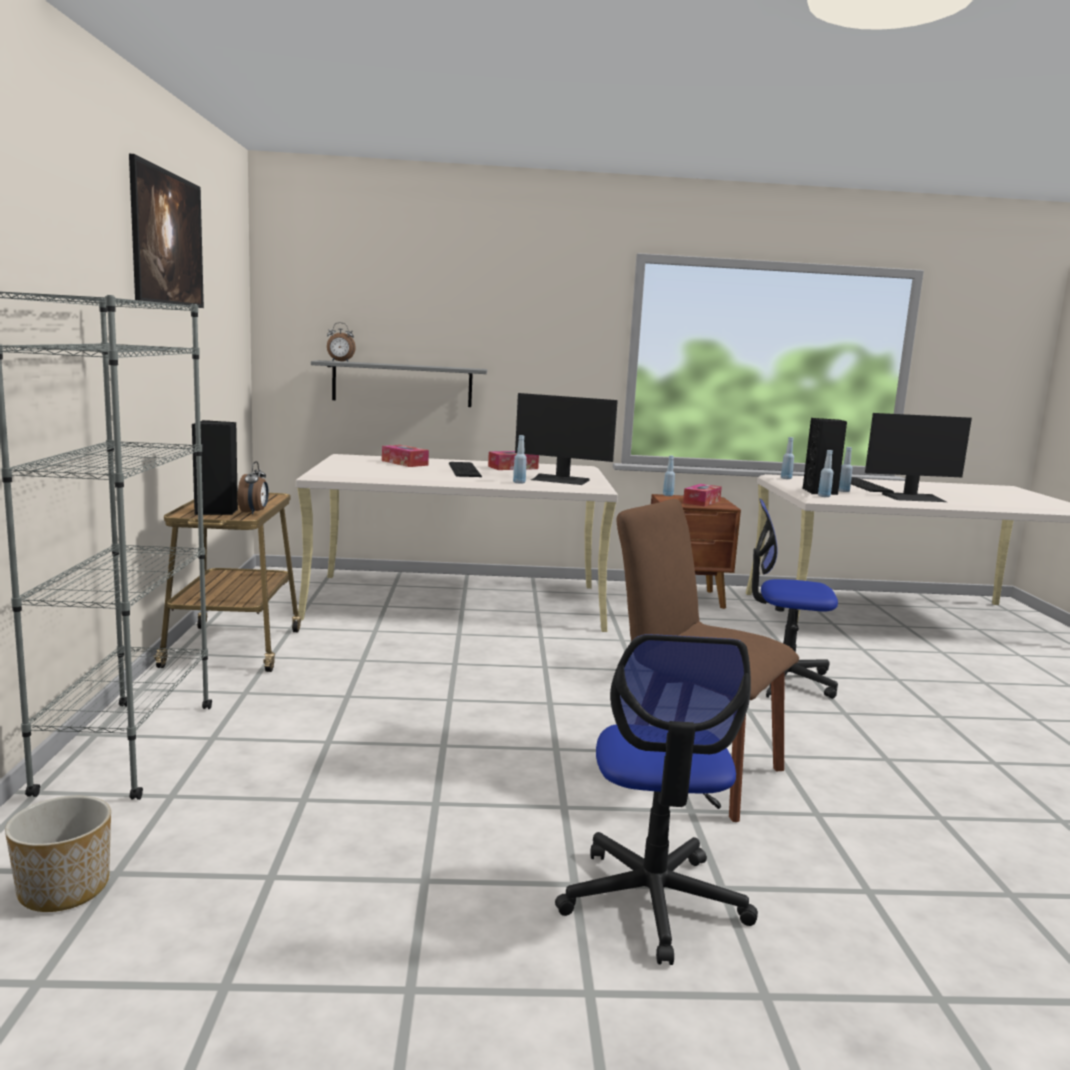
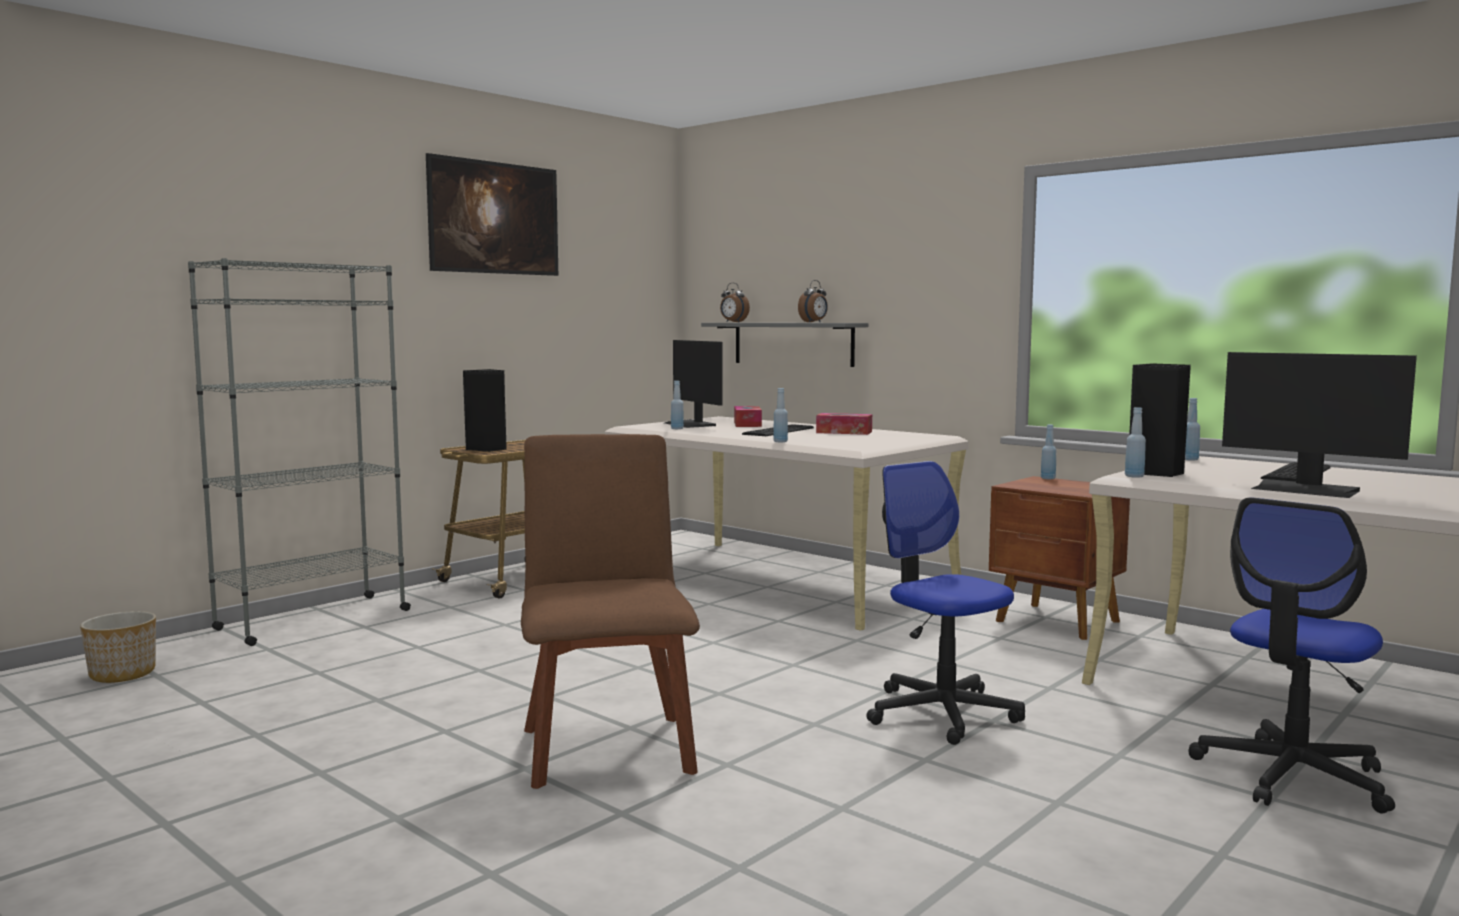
camera: 45 degrees right, 5 degrees down
(254, 512) = (505, 451): alarm clock -> alarm clock (814, 322)
(560, 480) = (840, 442): monitor -> monitor (690, 424)
(653, 901) = (332, 802): office chair -> office chair (1292, 776)
(701, 502) = (1067, 487): tissue box -> none
(843, 491) = (1208, 475): blue bottle -> blue bottle (677, 429)

